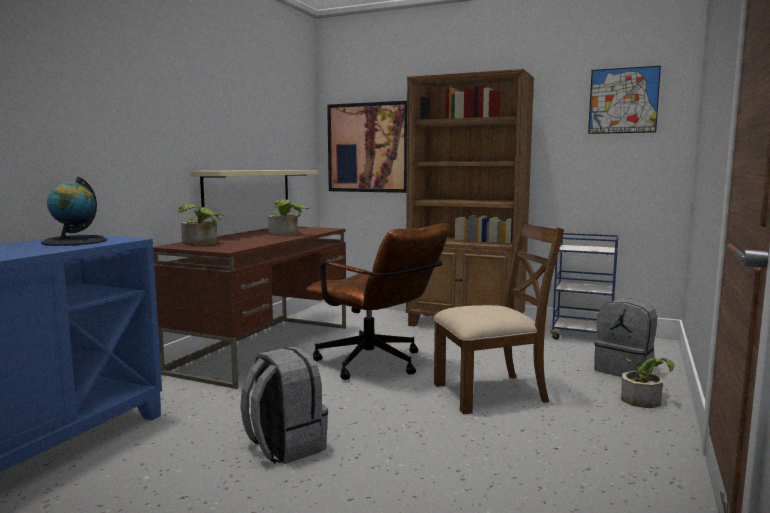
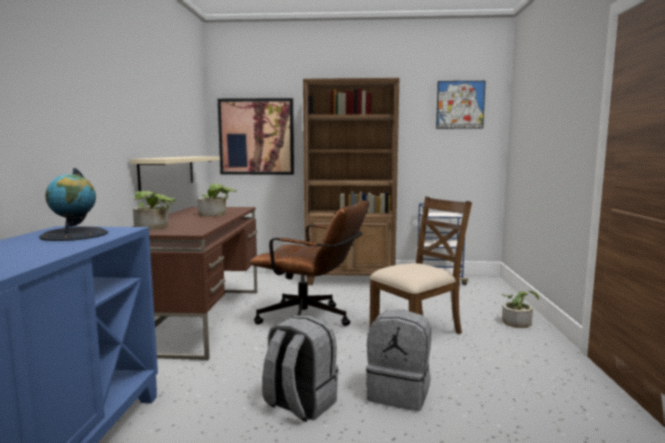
camera: 20 degrees left, 0 degrees up
(625, 370) = (488, 302): grey backpack -> grey backpack (399, 393)

